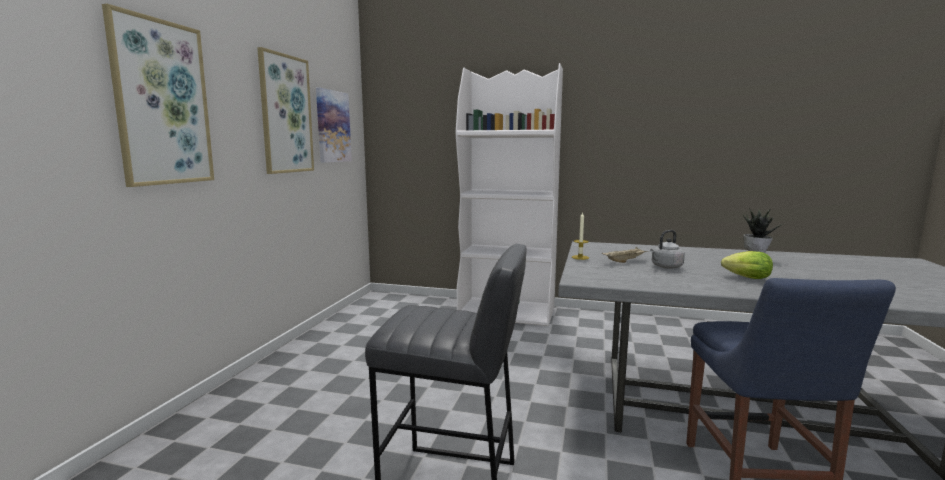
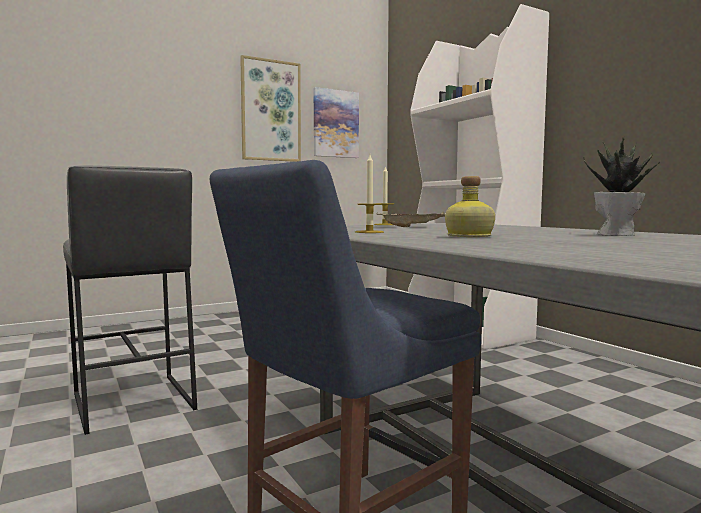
camera: 45 degrees right, 5 degrees down
(162, 103) = (142, 99): picture -> none
(665, 267) = (428, 230): grey kettle -> none
(675, 280) = (369, 232): none -> candle
(744, 277) = (468, 236): lettuce -> bottle

